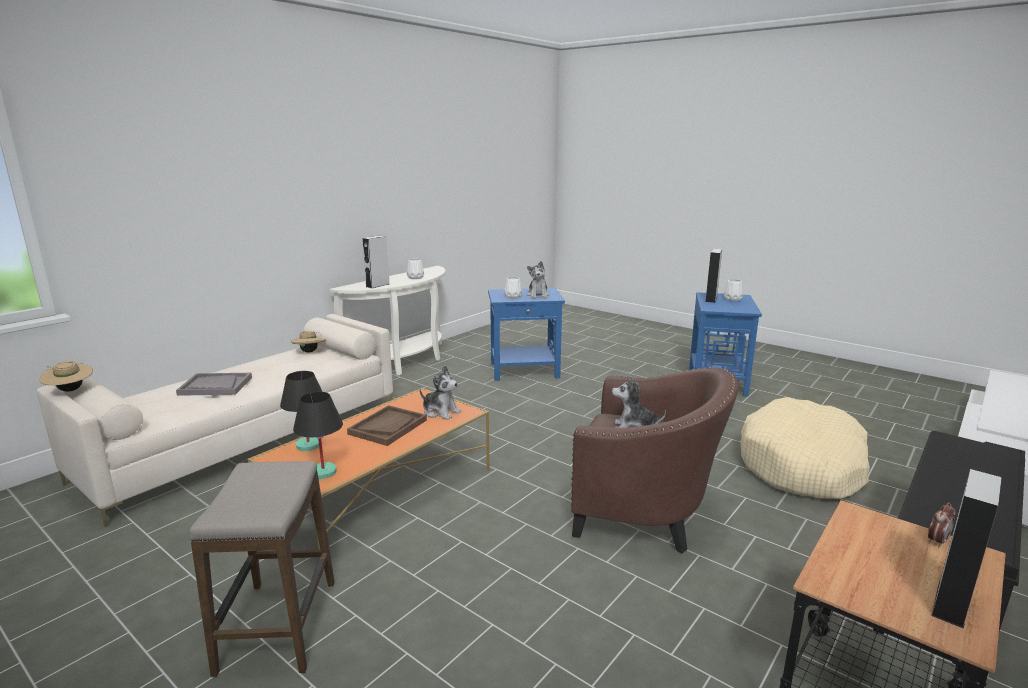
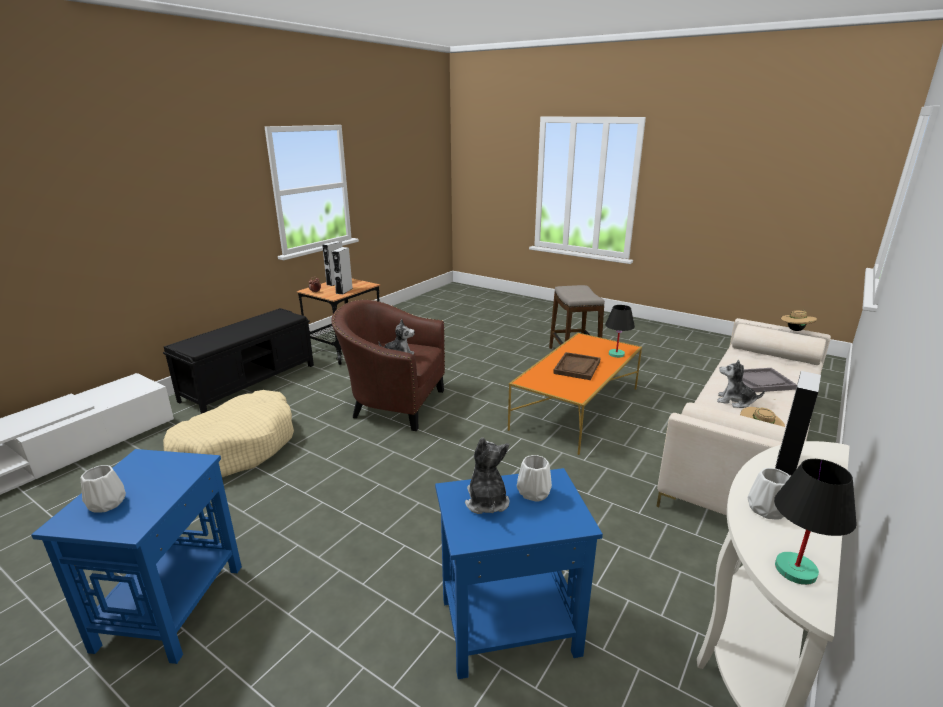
camera: 175 degrees right, 5 degrees up
(323, 472) = (587, 342): black table lamp -> black table lamp (794, 569)
(440, 412) = (547, 380): plush toy -> plush toy (735, 401)
(711, 299) = (150, 501): grey speaker -> grey speaker (344, 291)

